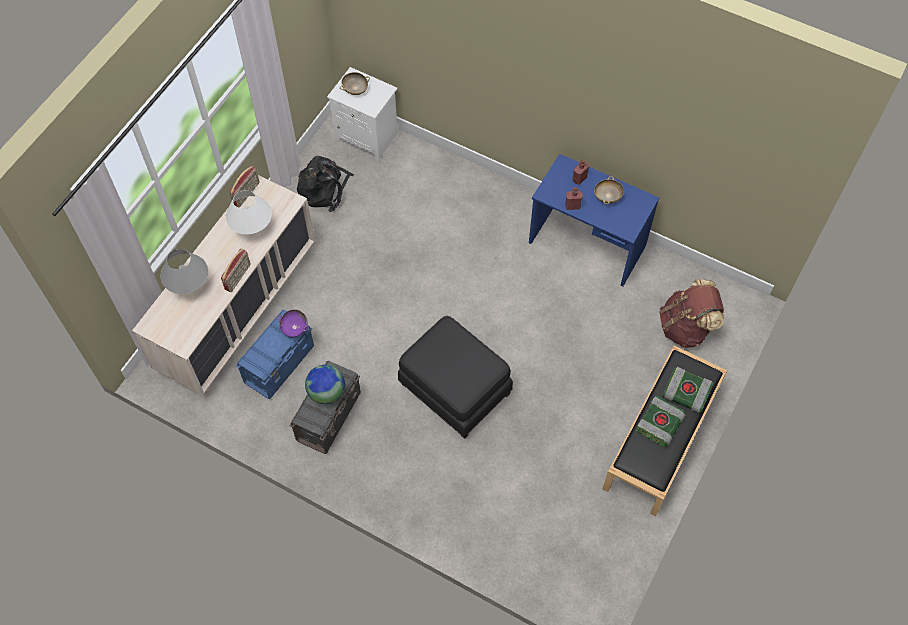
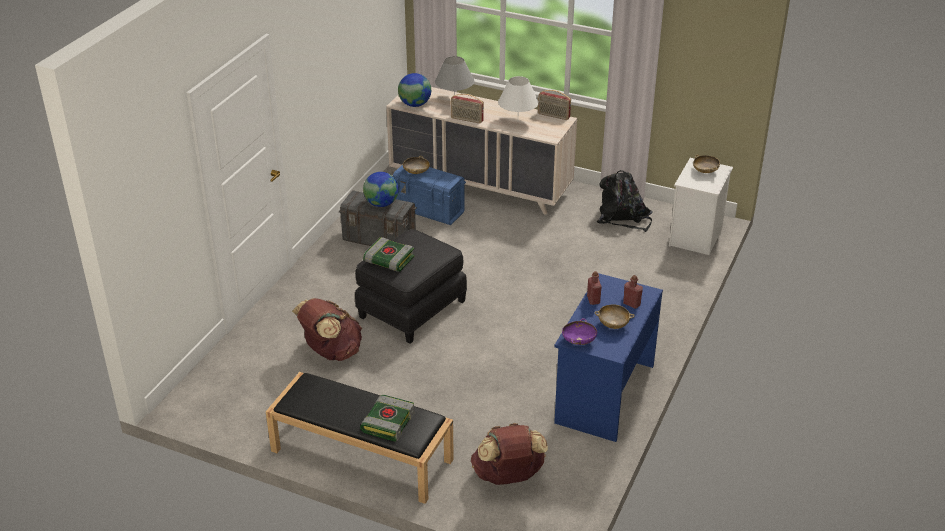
camera: 85 degrees right, 25 degrees down
(191, 328) = (415, 104): none -> globe
(266, 355) = (416, 172): none -> beige bowl
(294, 328) = (444, 183): purple bowl -> purple bowl (578, 341)
(517, 465) = (331, 352): none -> brown backpack
(660, 425) = (348, 402): book -> book (388, 260)

